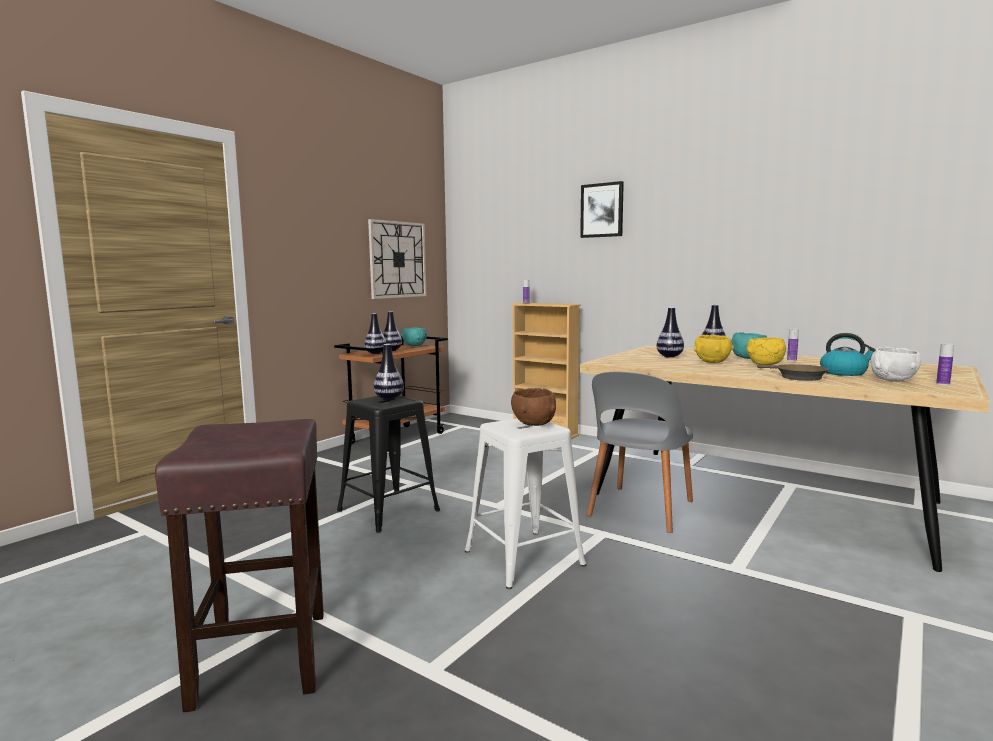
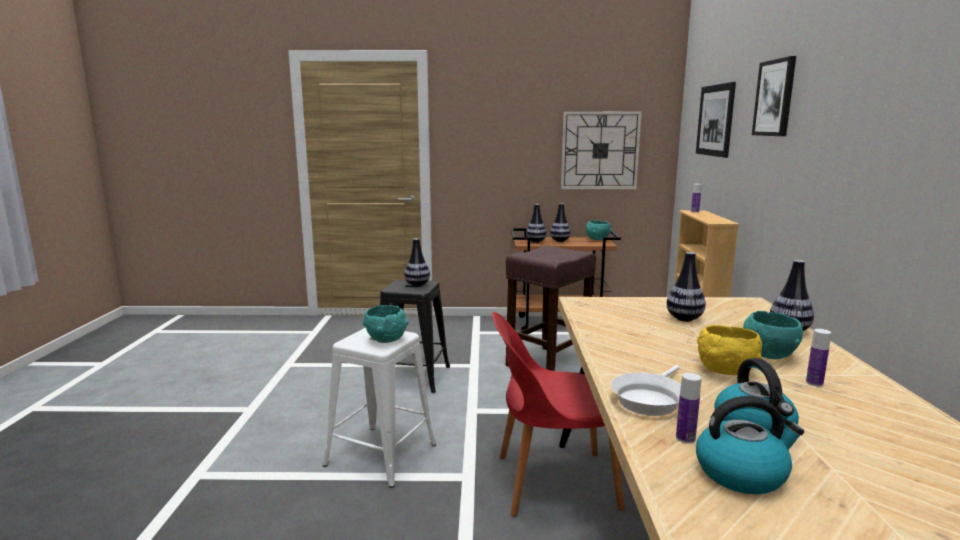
camera: 55 degrees right, 5 degrees up
(262, 656) = (194, 419): brown stool -> brown stool (548, 363)
(514, 230) = (715, 120): none -> picture
(533, 424) = (386, 340): brown bowl -> turquoise bowl
(640, 509) = (552, 482): grey chair -> red chair
(711, 362) = (681, 342): yellow bowl -> none
(797, 377) = (649, 399): brown frying pan -> white frying pan
(893, 381) = (742, 473): white bowl -> kettle
(943, 384) = (791, 525): bottle -> bottle (685, 438)

